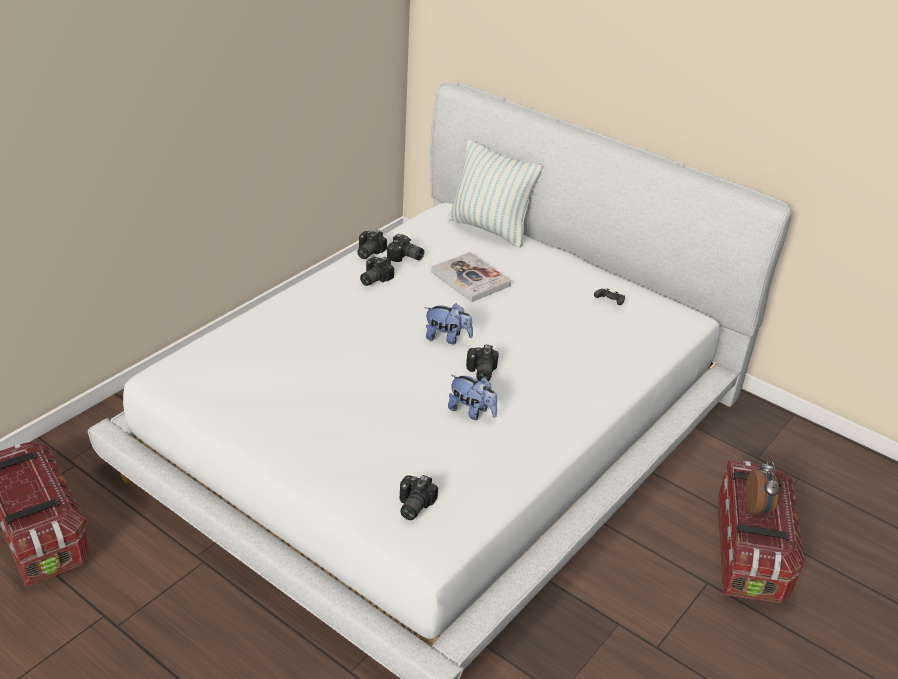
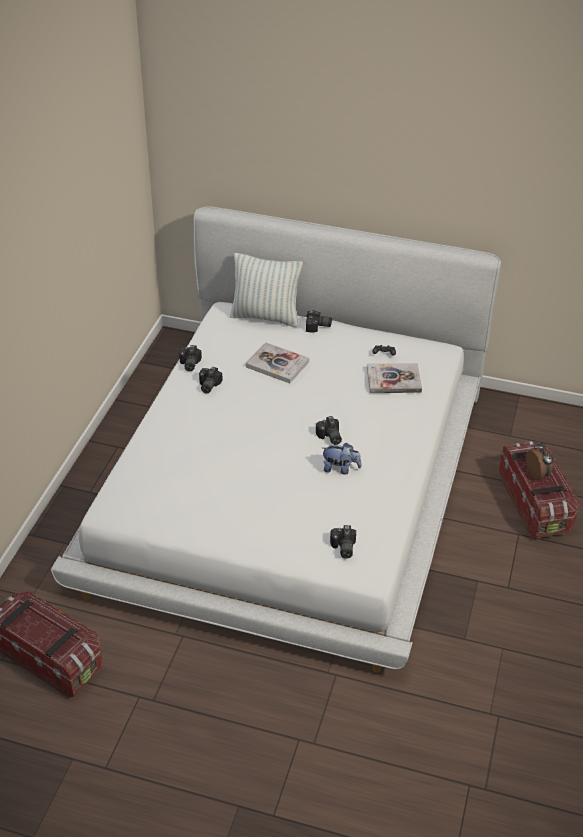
camera: 20 degrees left, 5 degrees up
(405, 257) = (219, 360): camera -> camera (318, 327)
(447, 338) = (290, 418): plush toy -> none
(604, 332) = (393, 380): none -> book

